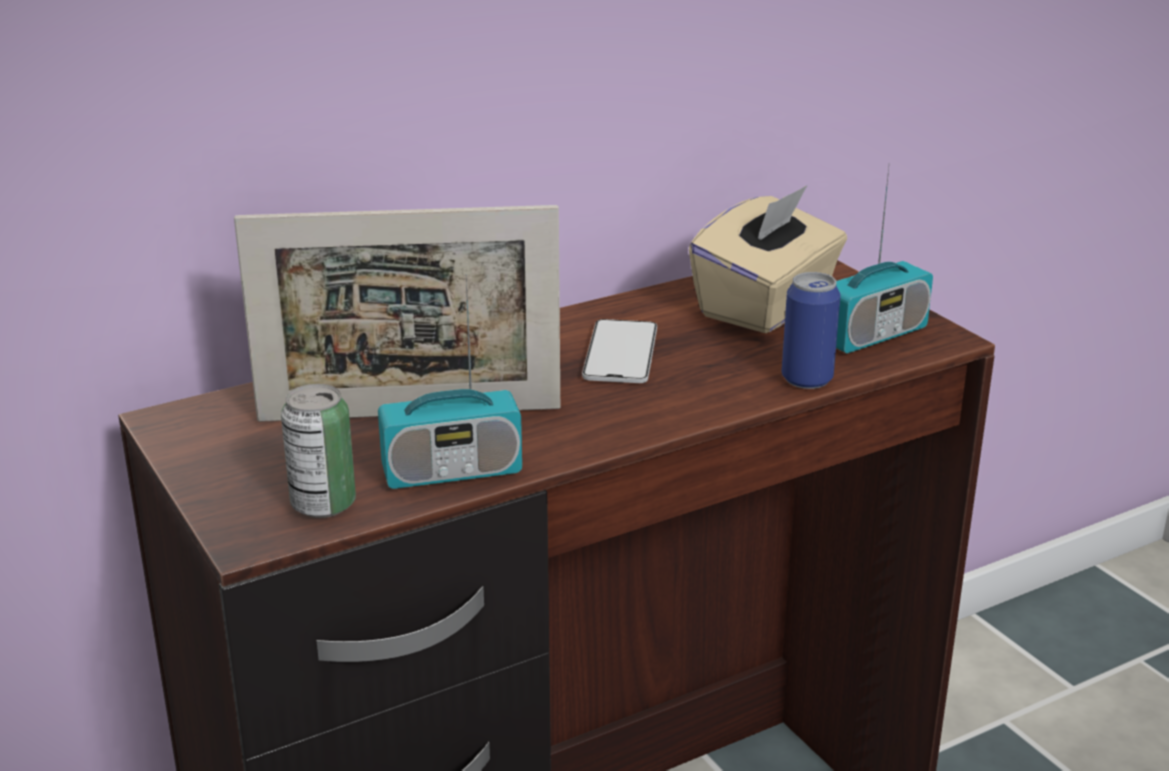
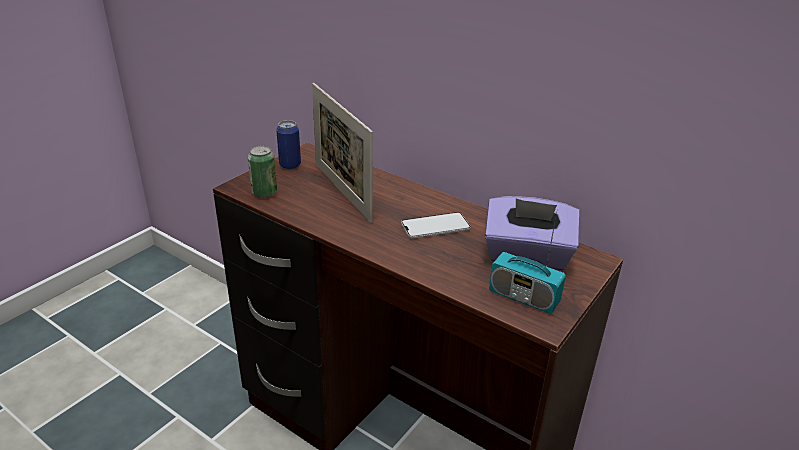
camera: 65 degrees right, 5 degrees up
(452, 472) = (302, 211): radio -> none
(767, 305) = (526, 256): beige tissue box -> purple tissue box
(807, 379) = (452, 284): can -> can (290, 165)

